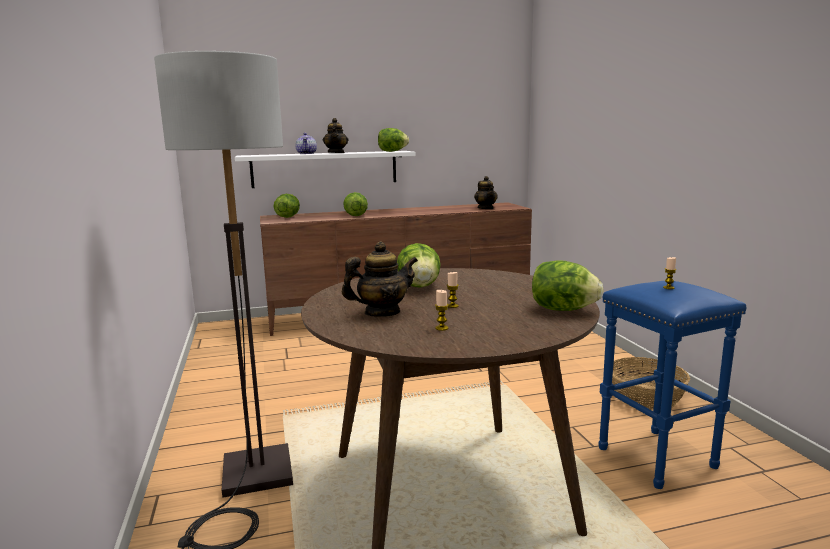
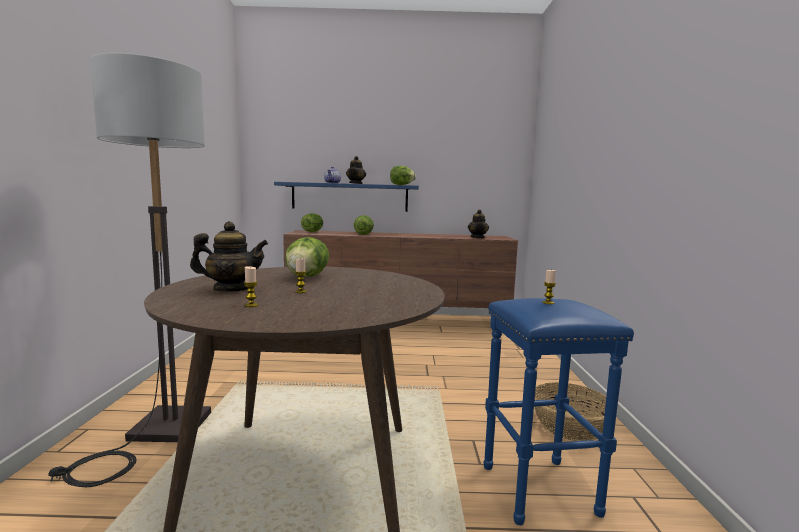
camera: 15 degrees right, 5 degrees down
(325, 169) = (350, 197): white shelf -> blue shelf
(563, 310) = (394, 305): lettuce -> none

